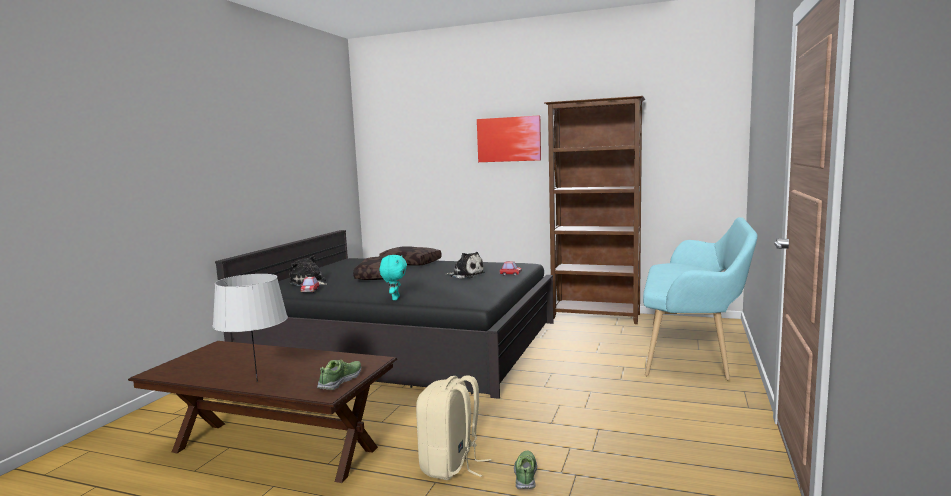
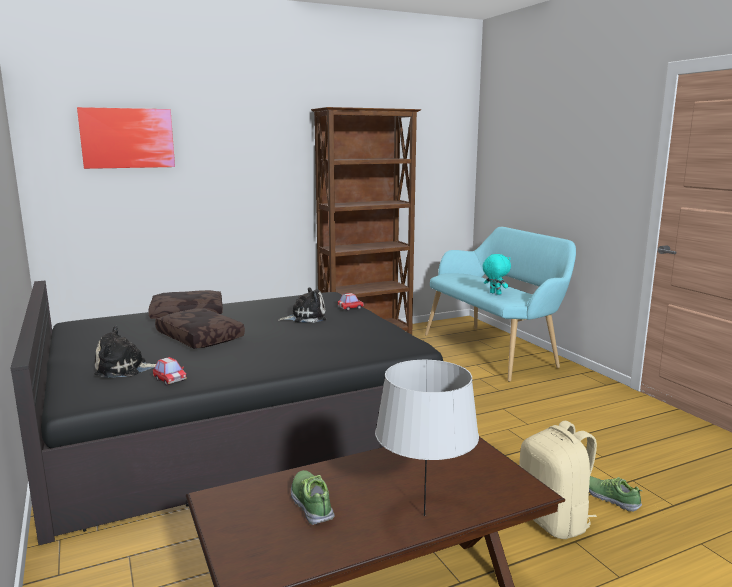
camera: 45 degrees left, 5 degrees up
(341, 381) = (500, 472): shoe -> shoe (312, 503)
(395, 298) = (317, 362): turquoise plush toy -> turquoise plush toy (494, 293)
(509, 139) = (258, 147): picture -> picture (127, 138)

